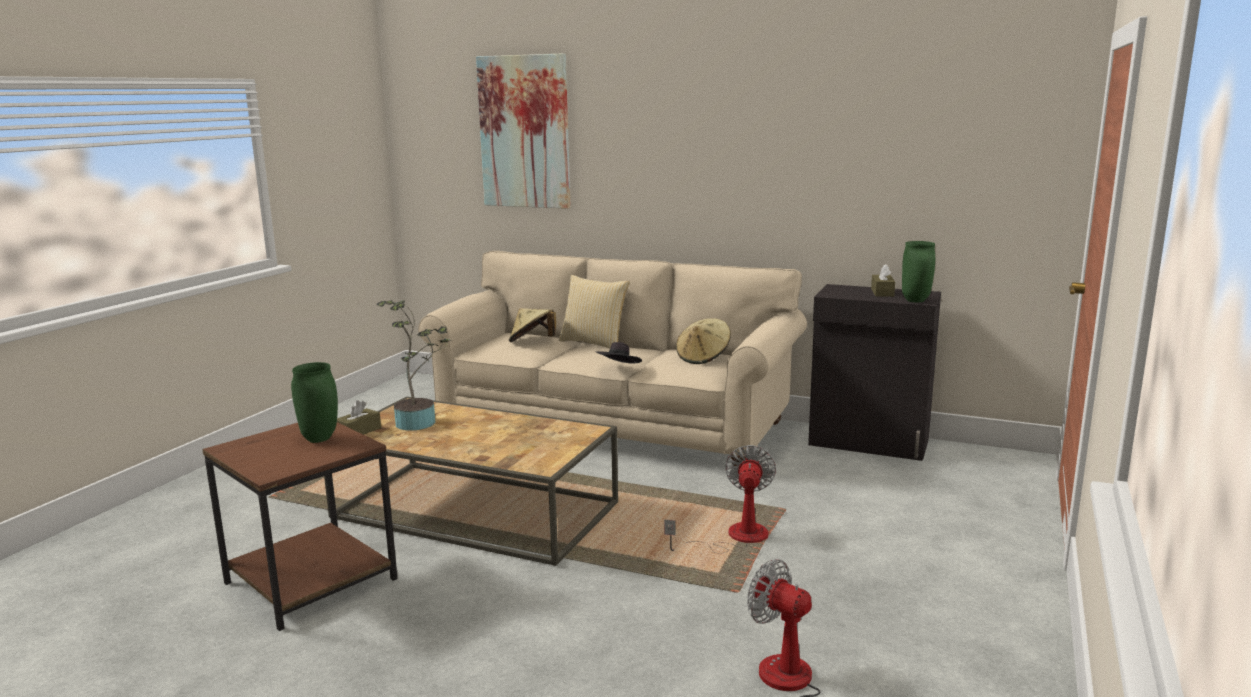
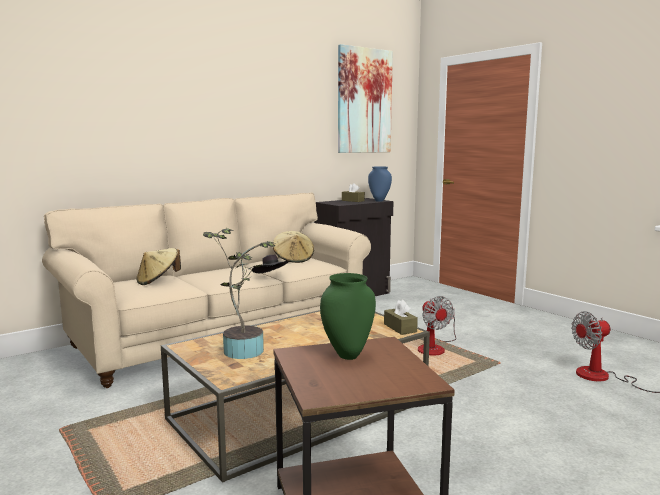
camera: 60 degrees left, 5 degrees down
(359, 431) = (227, 374): brown tissue box -> brown tissue box (400, 328)
(524, 132) = (68, 93): picture -> picture (364, 101)
(594, 343) = (195, 272): pillow -> none
(734, 538) = (435, 348): fan -> fan turned 150 degrees counterclockwise
(916, 301) = (379, 201): green vase -> blue vase

